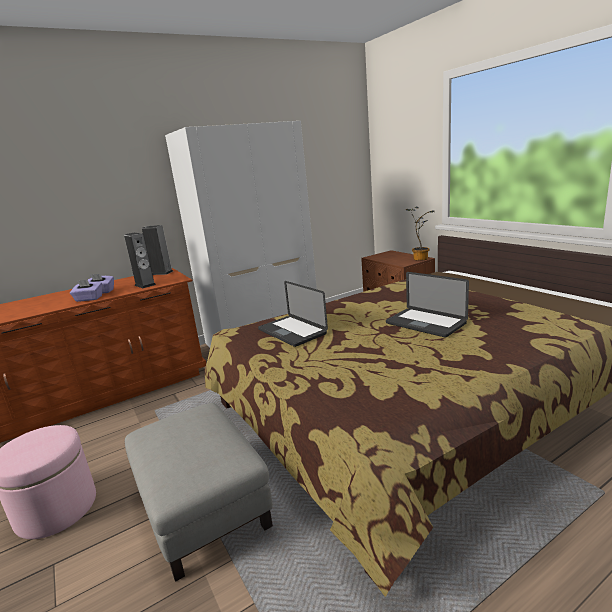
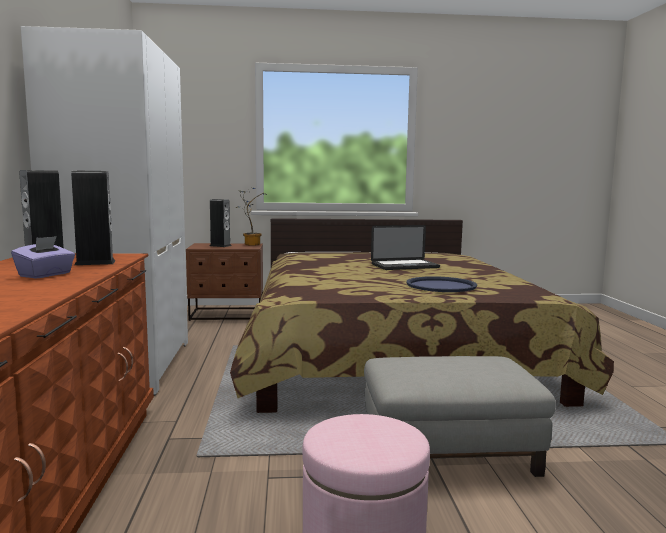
camera: 65 degrees left, 10 degrees down
(89, 299) = (69, 279): purple tissue box -> none
(292, 332) = (345, 285): laptop -> none
(338, 363) = (441, 286): none -> blue tray
(393, 257) = (220, 245): none -> speaker

